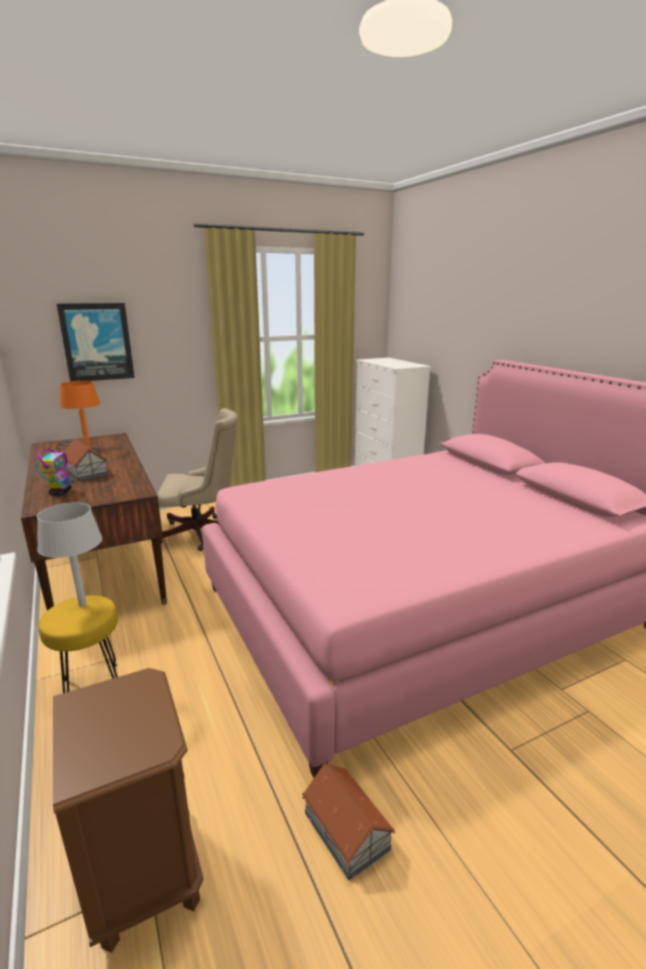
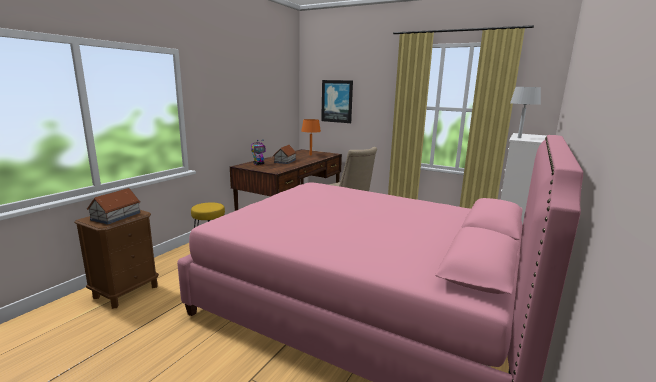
camera: 55 degrees right, 5 degrees down
(83, 604) = (213, 205): grey table lamp -> grey table lamp (519, 138)
(346, 831) = (161, 332): toy house -> toy house (115, 216)

